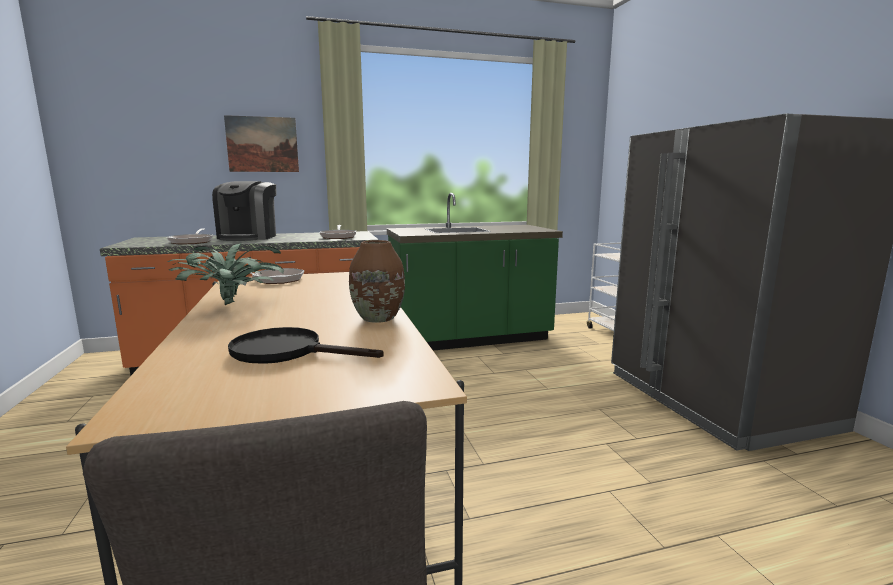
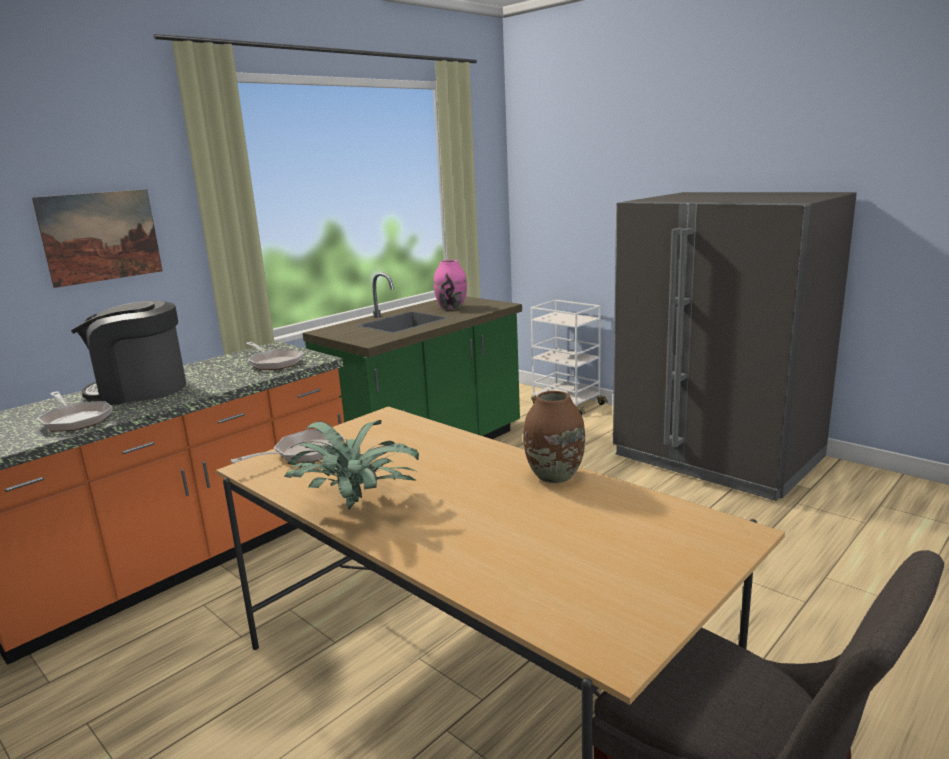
camera: 30 degrees left, 5 degrees up
(249, 237) = (139, 390): coffee machine -> coffee machine turned 105 degrees clockwise
(288, 352) = (570, 543): black frying pan -> none
(507, 228) = (451, 307): none -> pink vase

